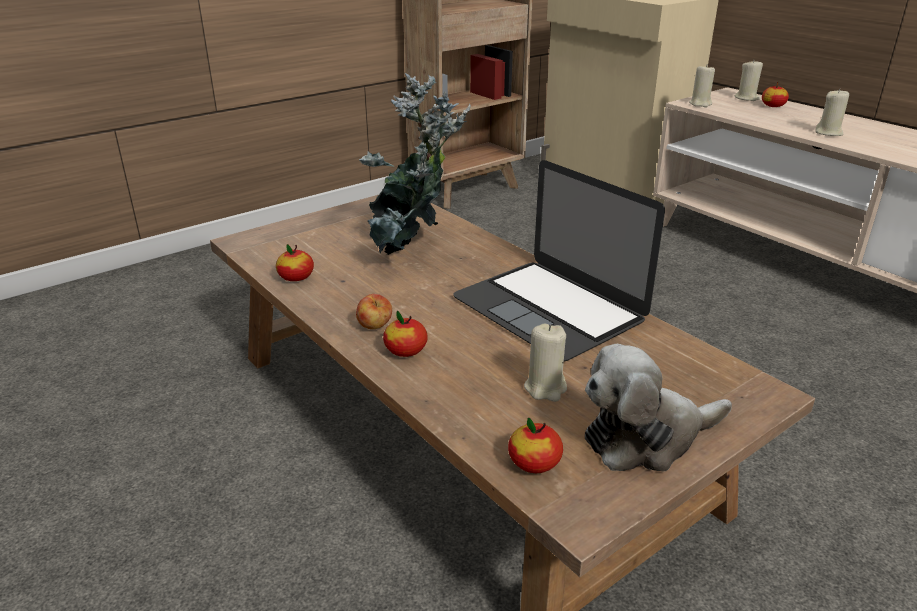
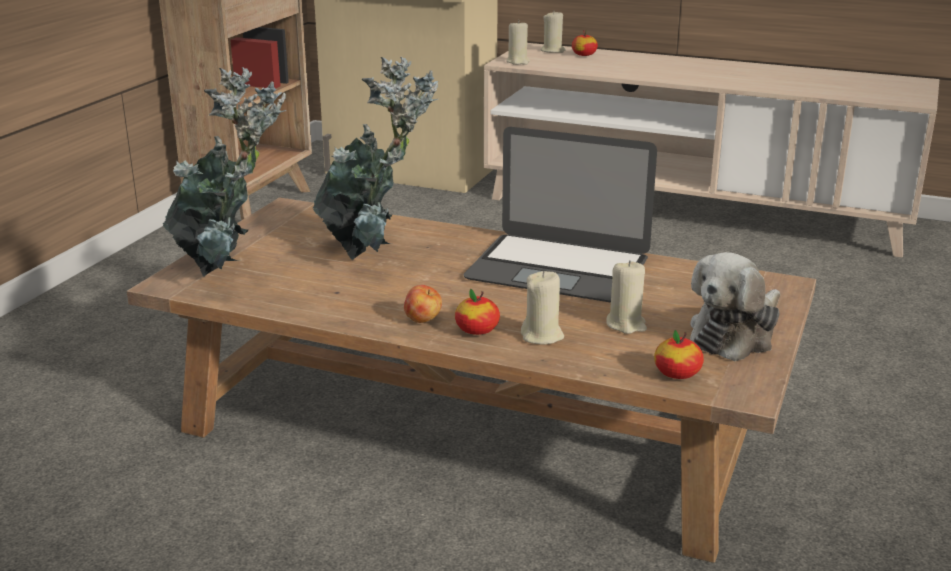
camera: 30 degrees left, 5 degrees down
(292, 240) = (227, 270): none -> potted plant
(296, 277) = (284, 301): apple -> none
(828, 133) = (656, 72): beige candle -> beige candle (542, 336)

